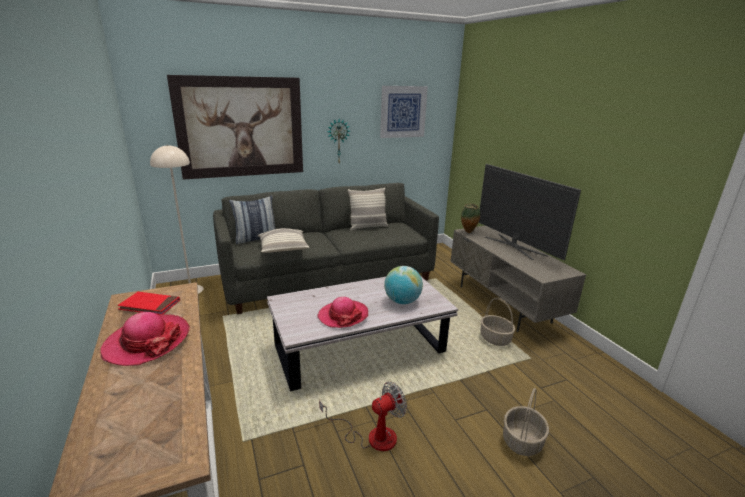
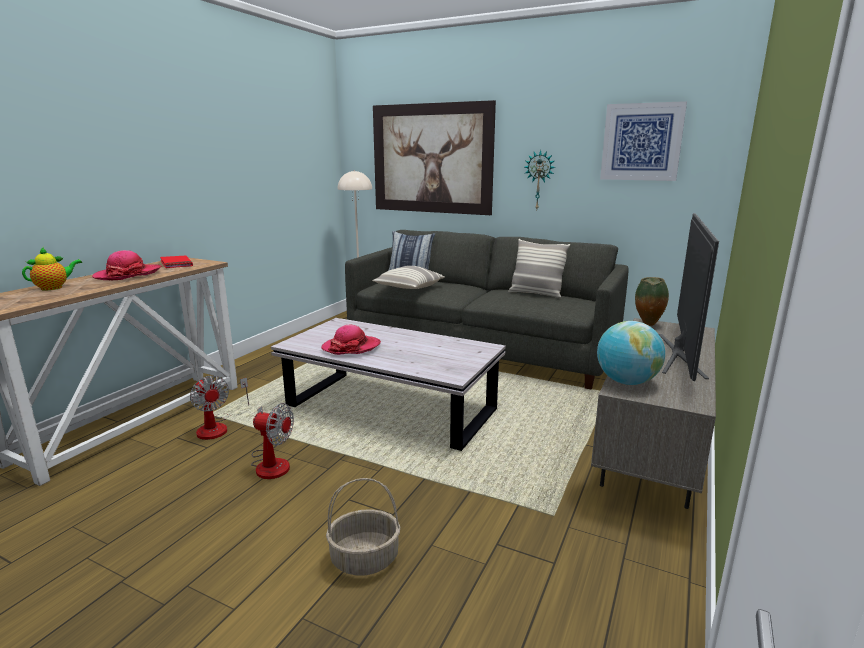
camera: 50 degrees right, 5 degrees down
(122, 402) = (54, 288): none -> teapot
(274, 444) = (219, 426): none -> fan
(402, 301) = (424, 359): globe -> globe (626, 382)
(495, 338) = (551, 475): basket -> none

